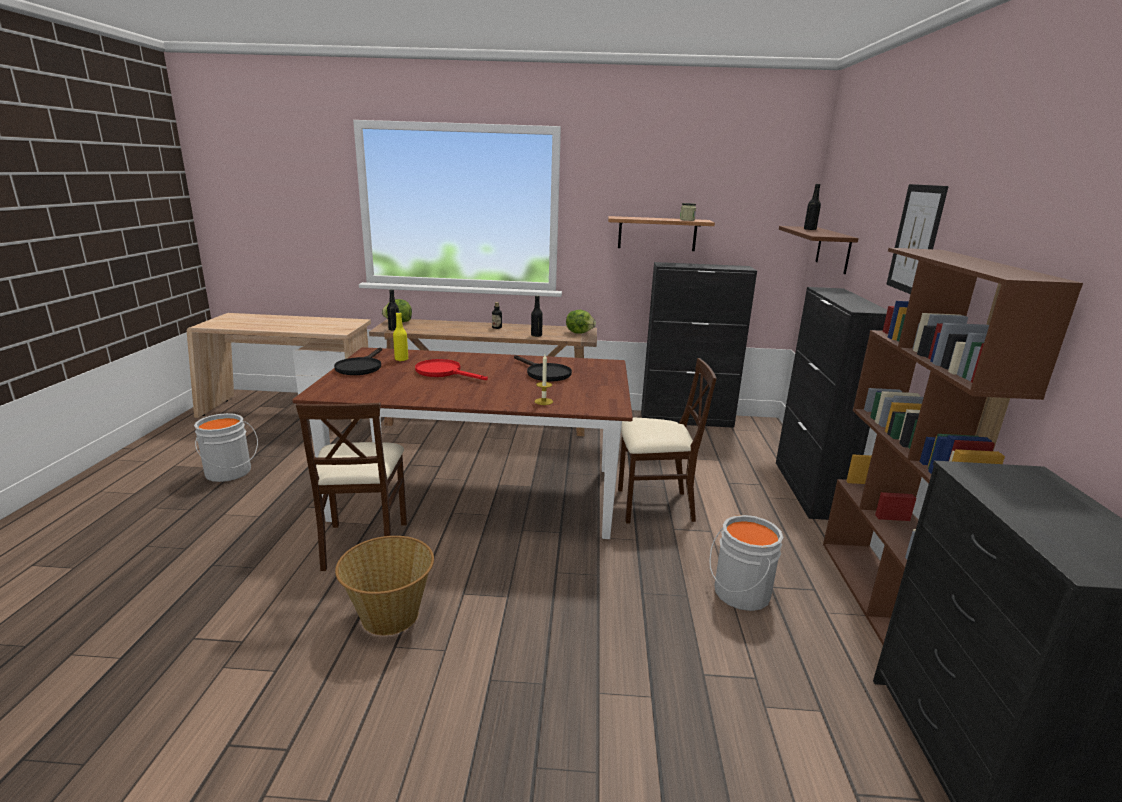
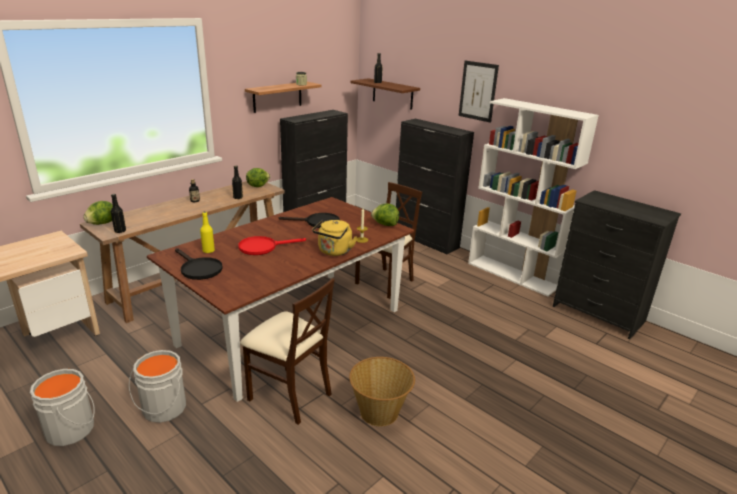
camera: 50 degrees left, 5 degrees up
(488, 399) = (334, 252): none -> yellow kettle
(609, 400) = (385, 224): none -> lettuce
(739, 593) = (476, 302): grey bucket -> grey bucket (162, 409)
(880, 598) = (513, 275): brown bookcase -> white bookcase

